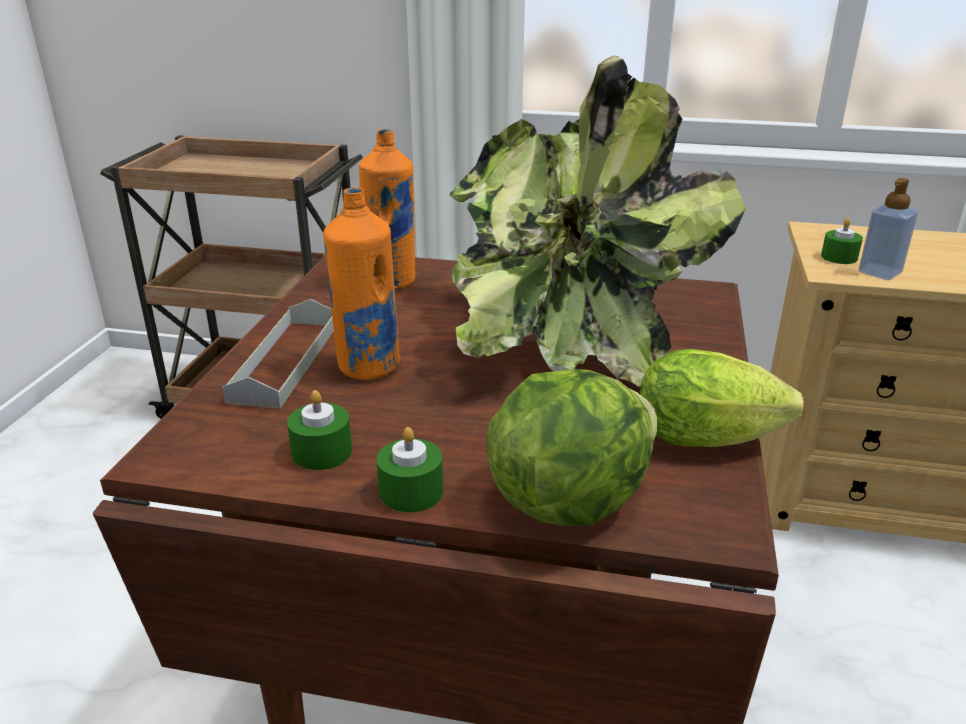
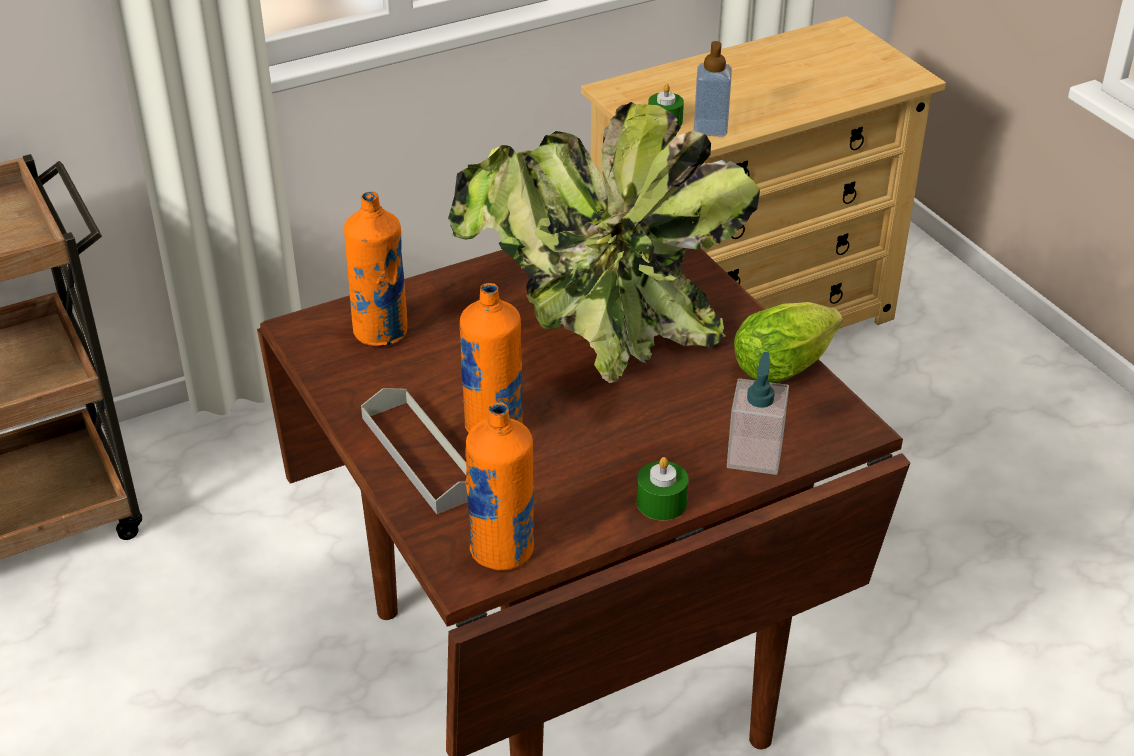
camera: 40 degrees left, 10 degrees up
(219, 456) = (502, 552): none -> orange bottle
(322, 452) = (566, 509): green candle -> none
(567, 499) = (754, 454): lettuce -> soap dispenser

